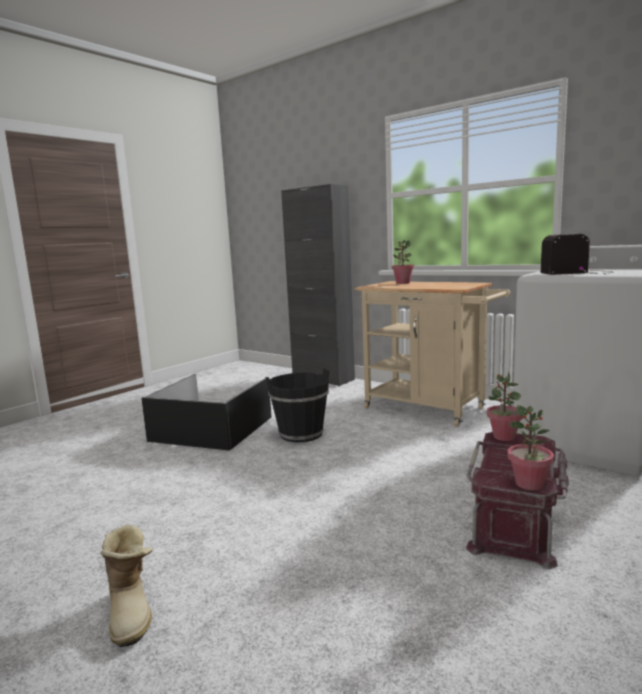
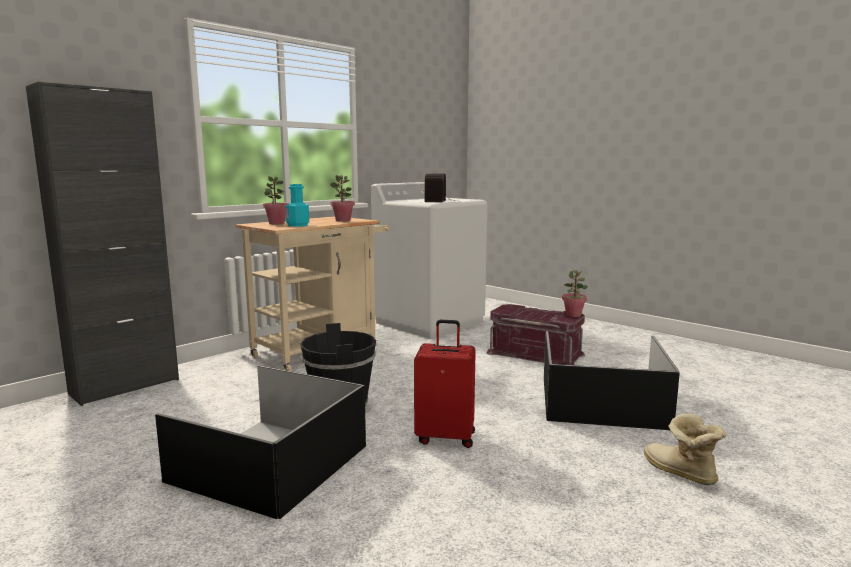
camera: 85 degrees left, 0 degrees up
(132, 612) = (679, 473): boot -> boot turned 105 degrees counterclockwise
(242, 477) = (446, 437): none -> red suitcase
(339, 572) = (603, 402): none -> black storage box
(392, 286) = (298, 225): none -> turquoise bottle
(504, 437) = (503, 310): potted plant -> potted plant (343, 220)

